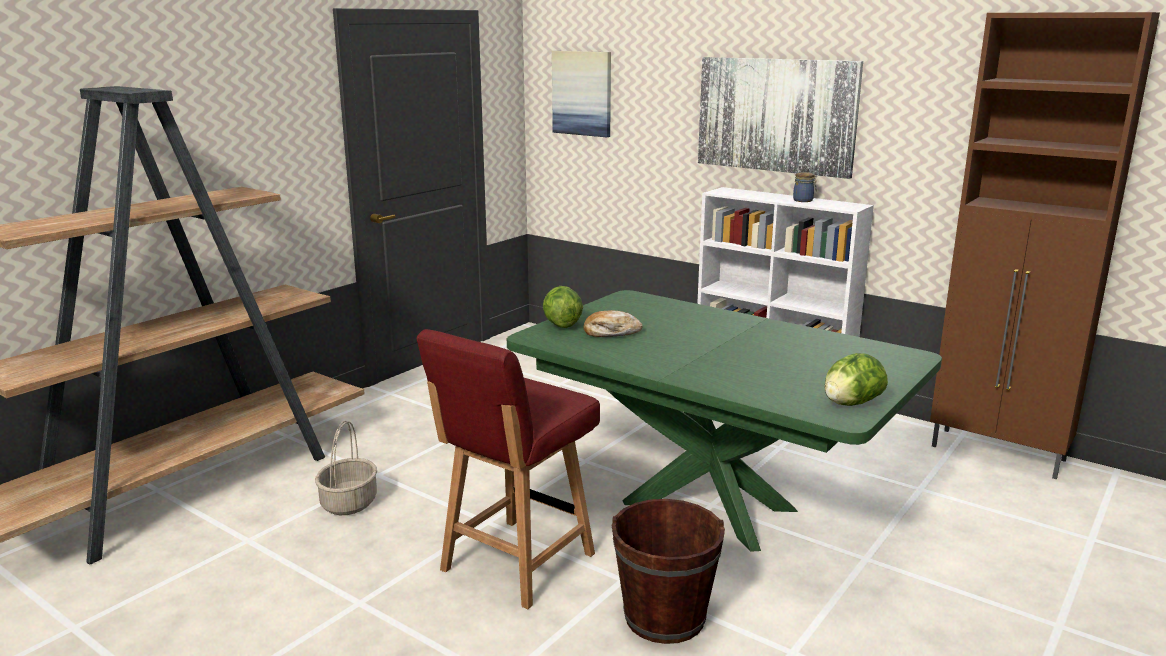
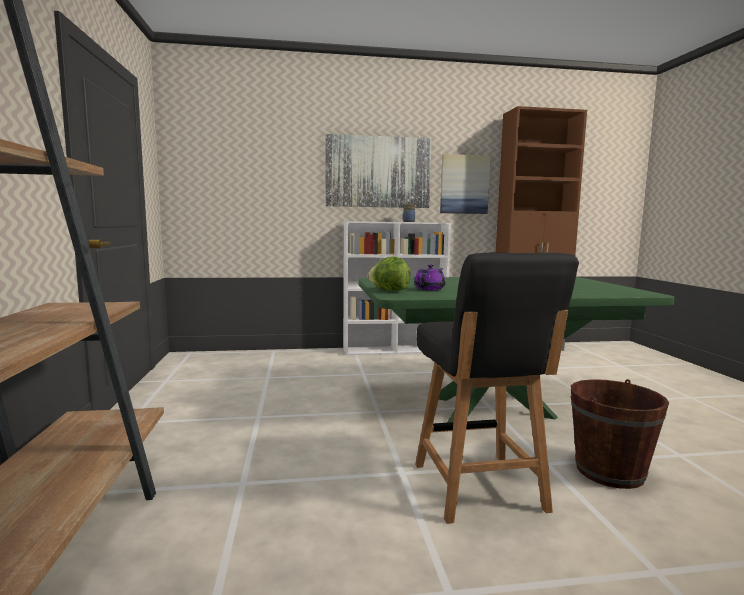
camera: 45 degrees left, 10 degrees down
(348, 503) = (259, 517): basket -> none
(515, 563) = (479, 489): red chair -> black chair
(582, 93) = (219, 160): picture -> picture (464, 184)
(611, 332) = (430, 289): bread -> purple teapot
(851, 403) = (628, 290): lettuce -> none

